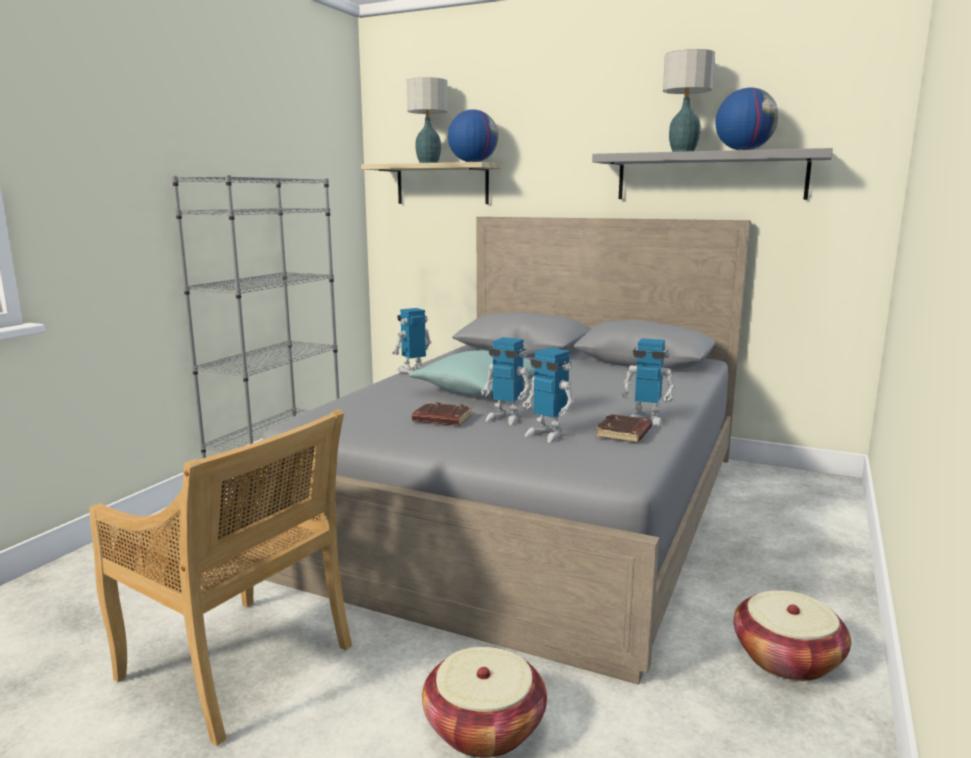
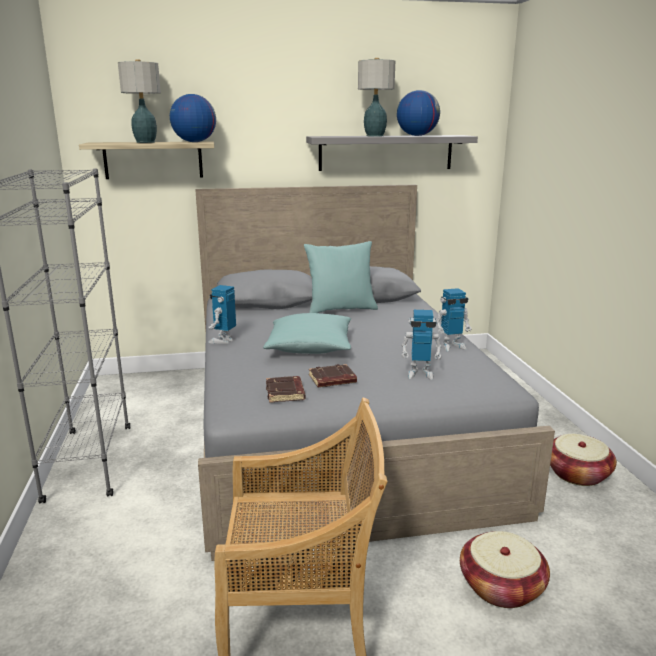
camera: 35 degrees left, 5 degrees up
(505, 418) = (371, 367): toy robot -> none
(587, 367) = (341, 309): none -> turquoise pillow
(624, 434) = (459, 360): brown book -> brown book (286, 393)

